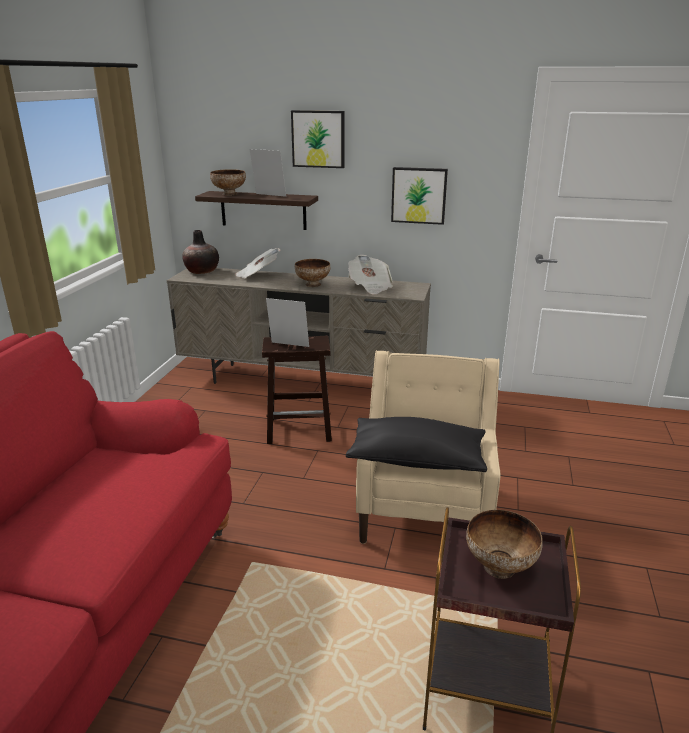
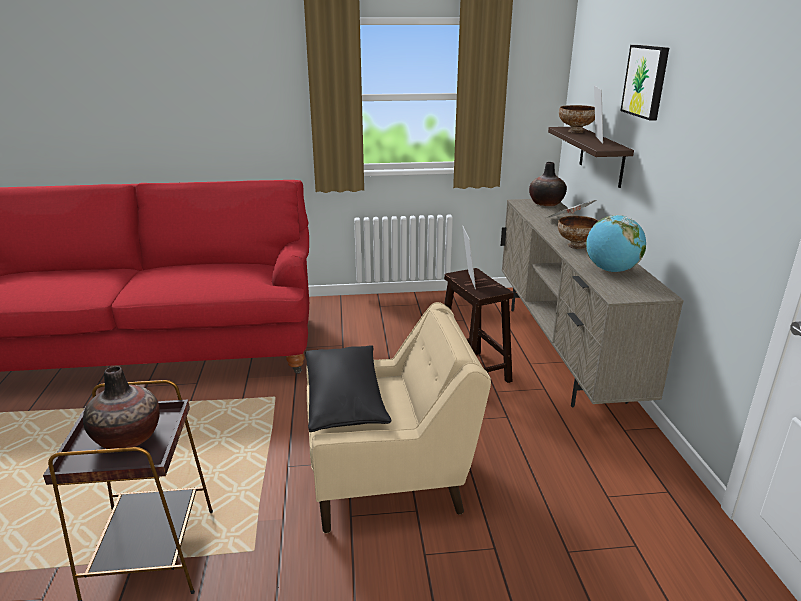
camera: 70 degrees right, 0 degrees up
(370, 287) = (611, 270): newspaper -> globe
(419, 195) = (704, 174): picture -> none
(500, 567) = (128, 438): bowl -> vase

